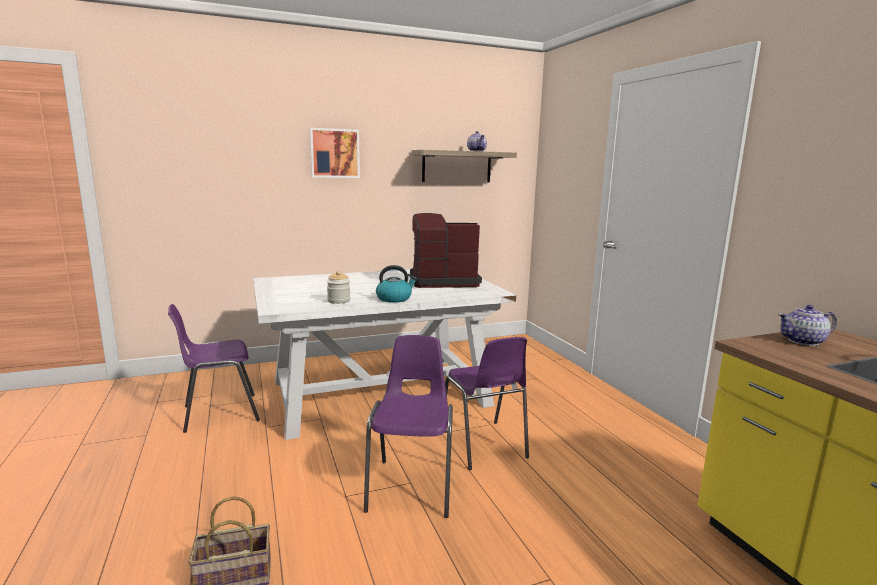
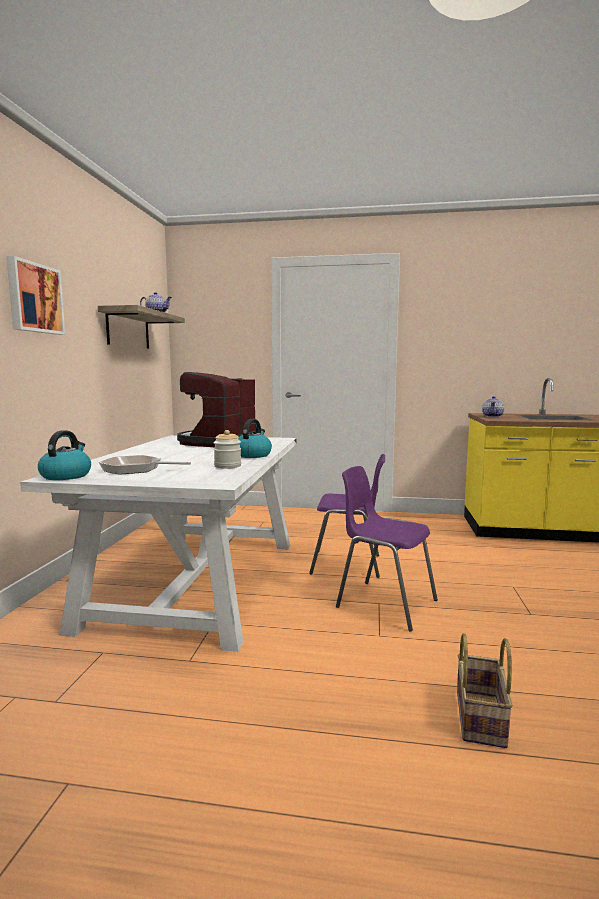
camera: 60 degrees left, 5 degrees down
(219, 413) = (95, 695): purple chair -> none
(273, 280) = (66, 476): none -> kettle
(305, 286) = (136, 469): none -> frying pan

